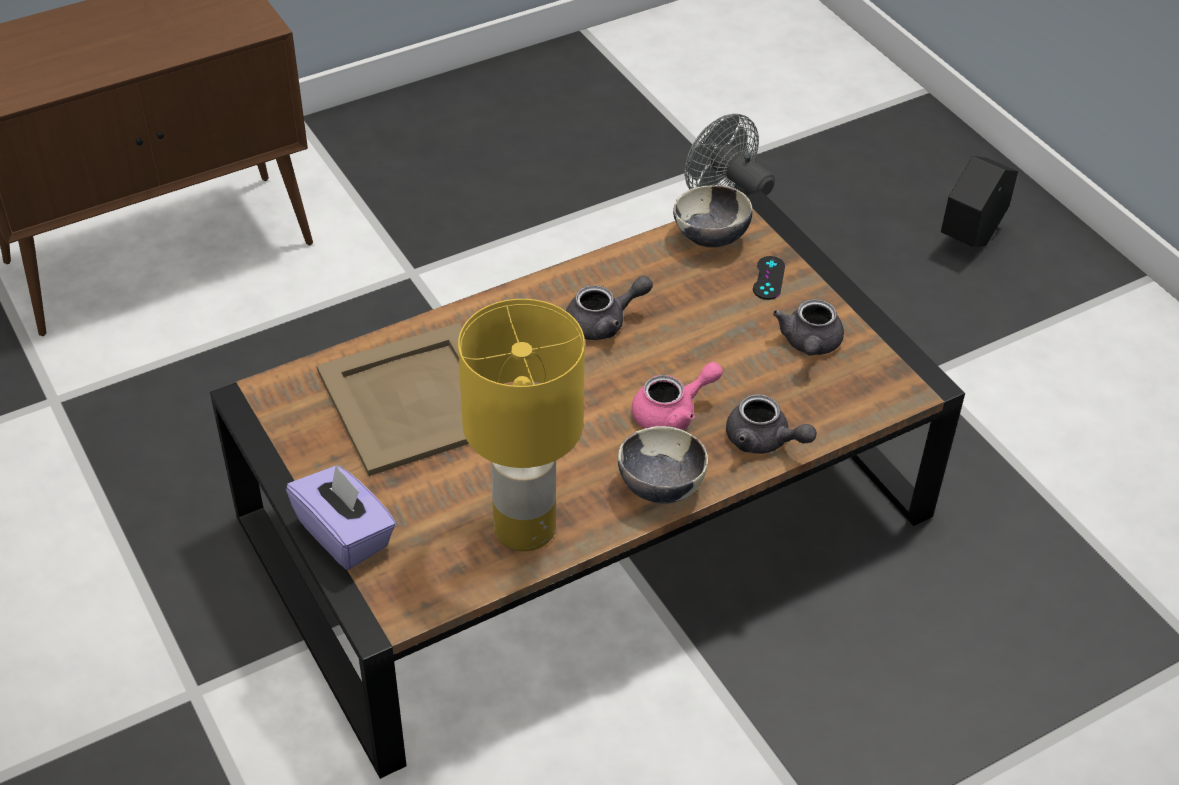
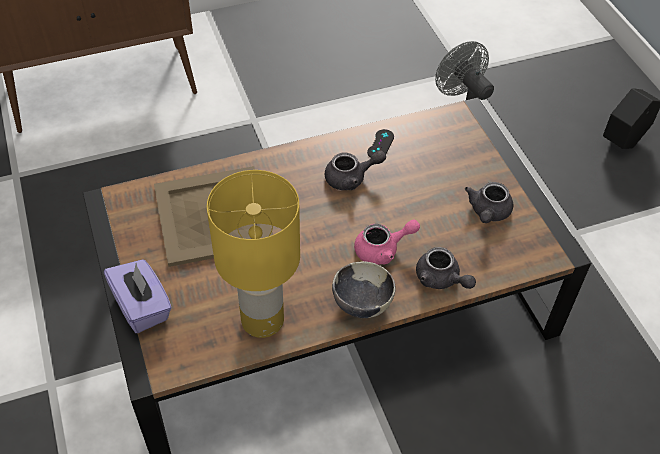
camera: 10 degrees right, 5 degrees up
(710, 238) = (436, 127): bowl -> none
(768, 278) = (470, 161): black game controller -> black game controller (380, 144)

